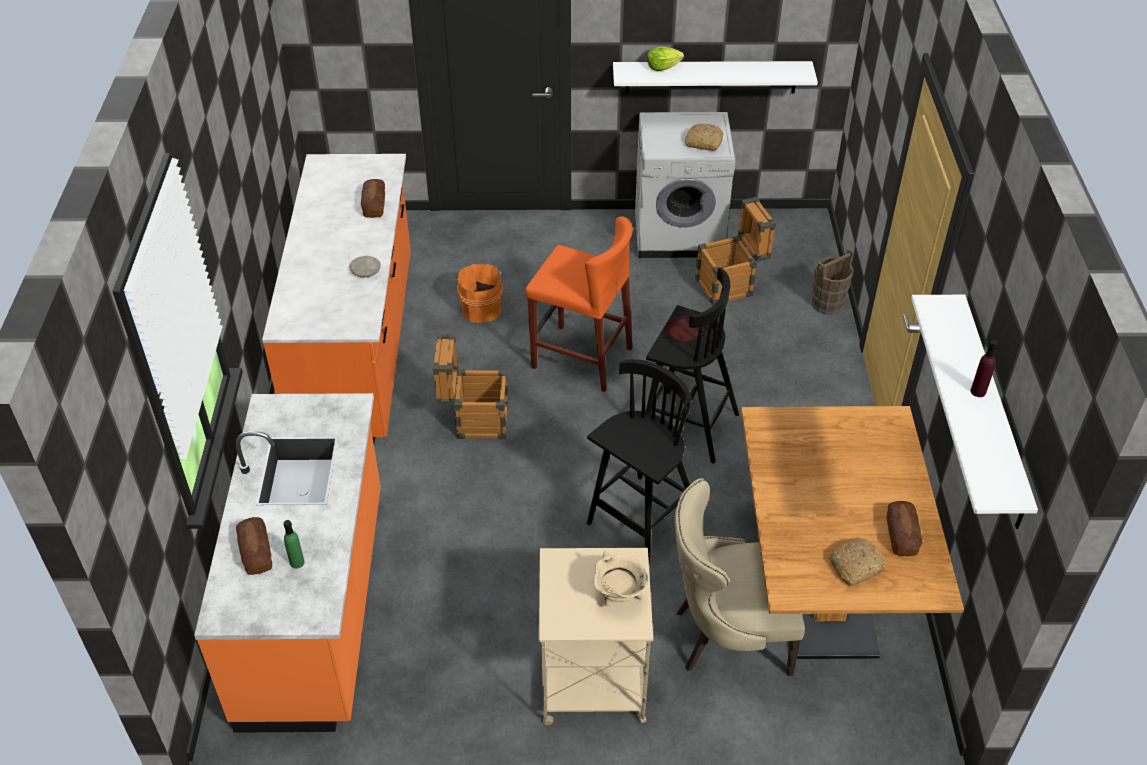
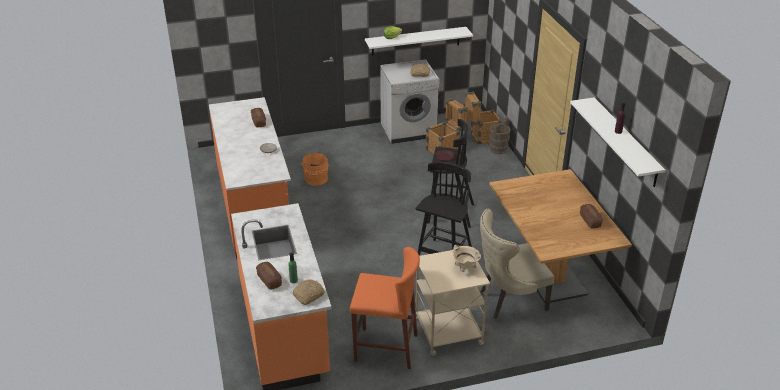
camera: 15 degrees left, 10 degrees down
(474, 420) = (334, 229): crate -> crate (481, 137)
(581, 358) = (380, 192): orange stool -> orange stool (386, 348)
(856, 566) = (574, 236): bread -> bread (308, 295)

